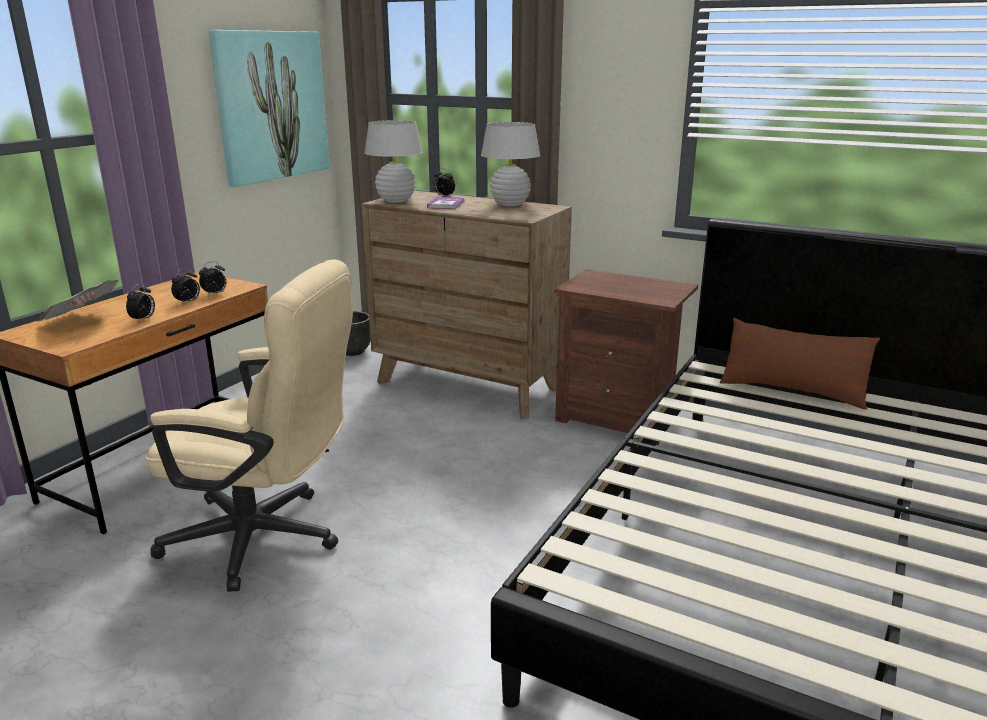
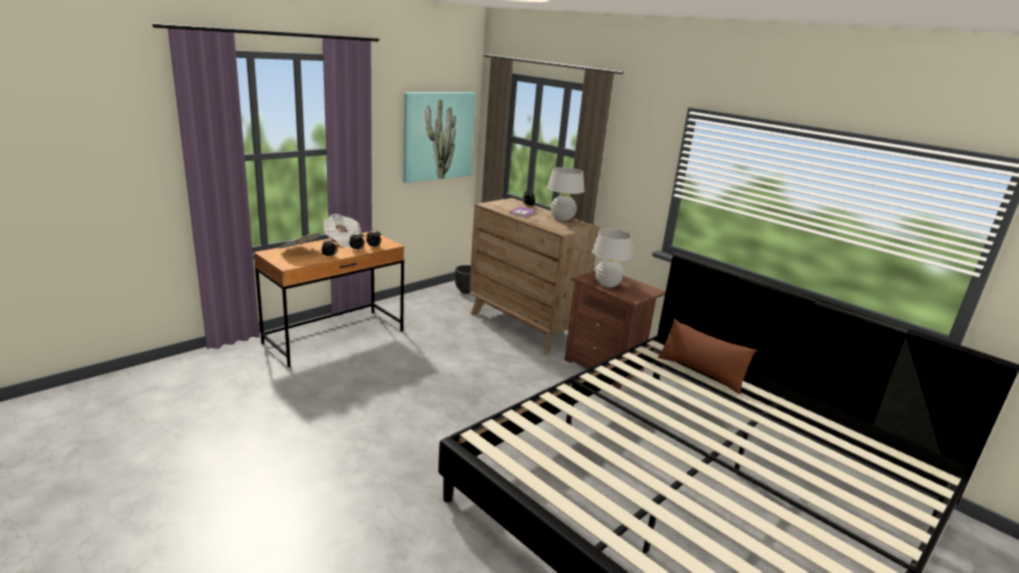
camera: 15 degrees right, 0 degrees up
(154, 293) = (343, 241): none -> newspaper
(267, 539) = (367, 389): beige office chair -> none
(396, 201) = (496, 205): white table lamp -> white table lamp (607, 284)

